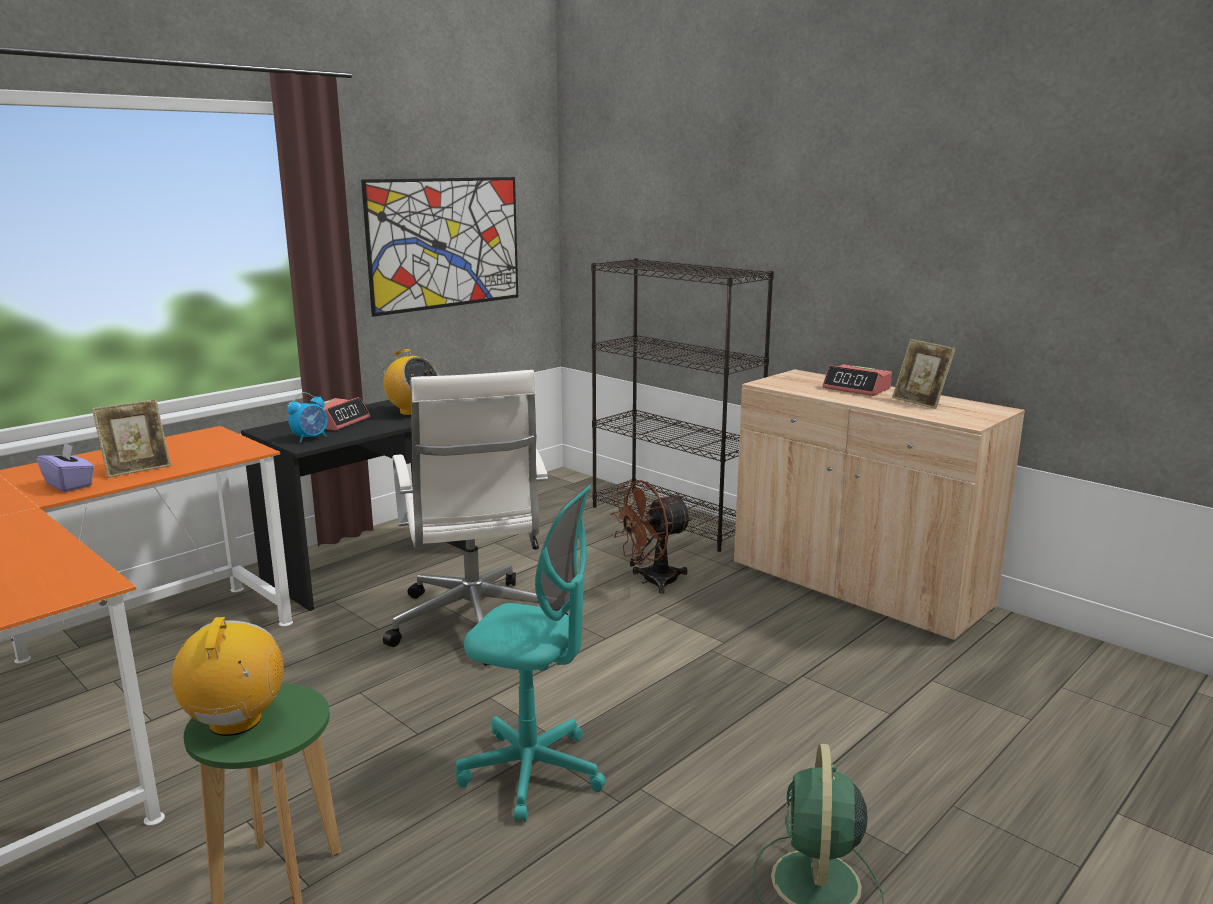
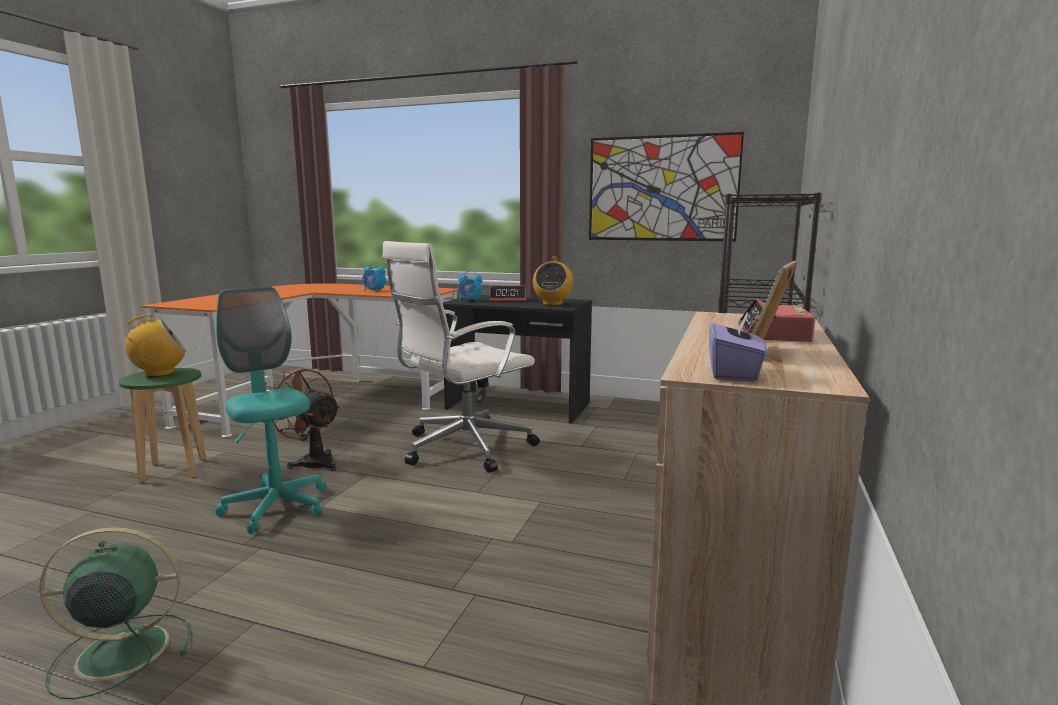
camera: 65 degrees right, 5 degrees down
(70, 485) = (345, 290): purple tissue box -> purple tissue box (734, 373)
(137, 469) = (374, 291): picture frame -> alarm clock
(532, 773) = (276, 507): turquoise office chair -> turquoise office chair turned 150 degrees clockwise
(651, 581) = (598, 489): brown fan -> brown fan (312, 461)

